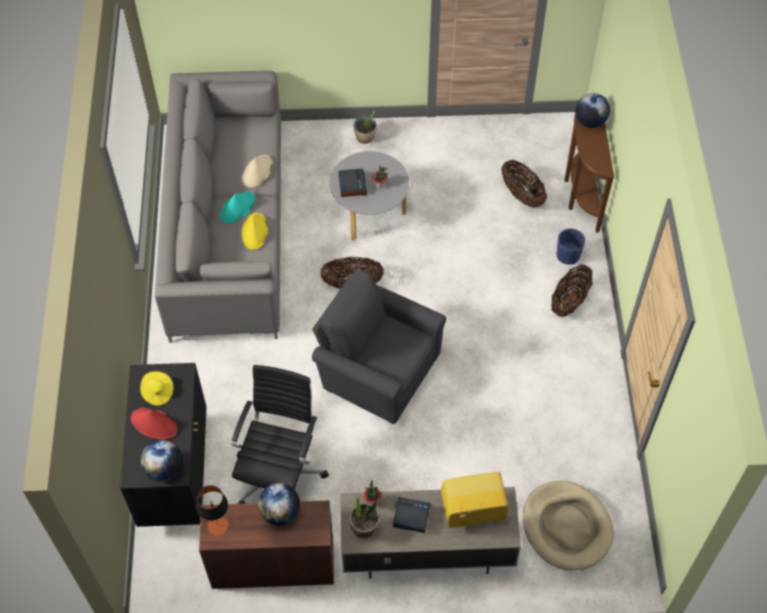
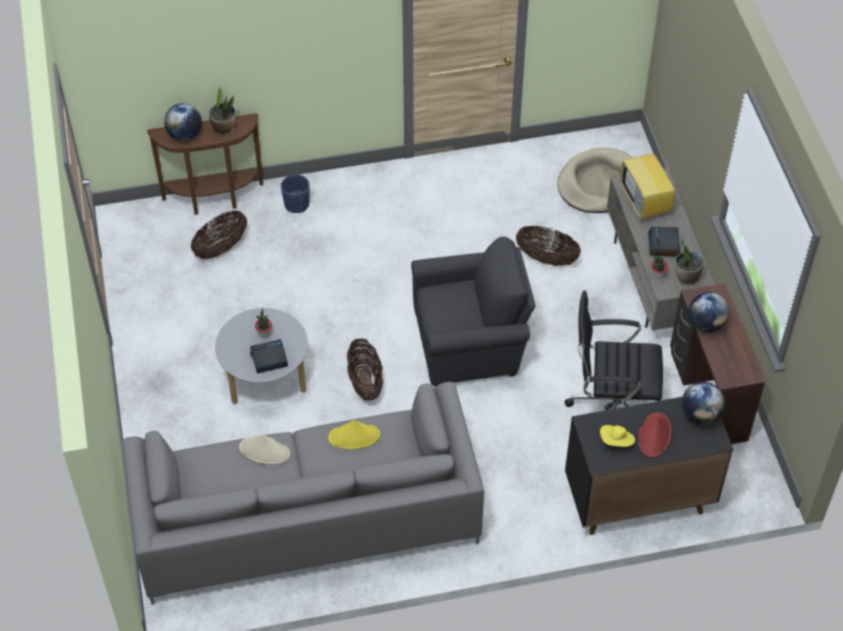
camera: 100 degrees left, 5 degrees down
(218, 525) = (736, 370): table lamp -> none
(237, 208) = (322, 460): turquoise hat -> none
(365, 138) = (151, 401): potted plant -> potted plant (224, 128)
(377, 371) = (471, 344): grey armchair -> grey armchair turned 120 degrees counterclockwise
(569, 301) = (354, 199): basket -> basket (546, 258)

